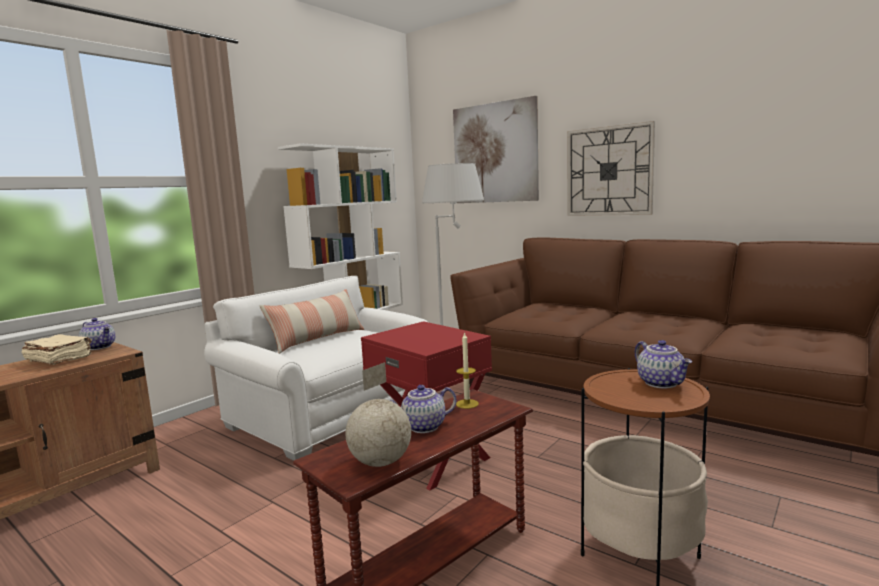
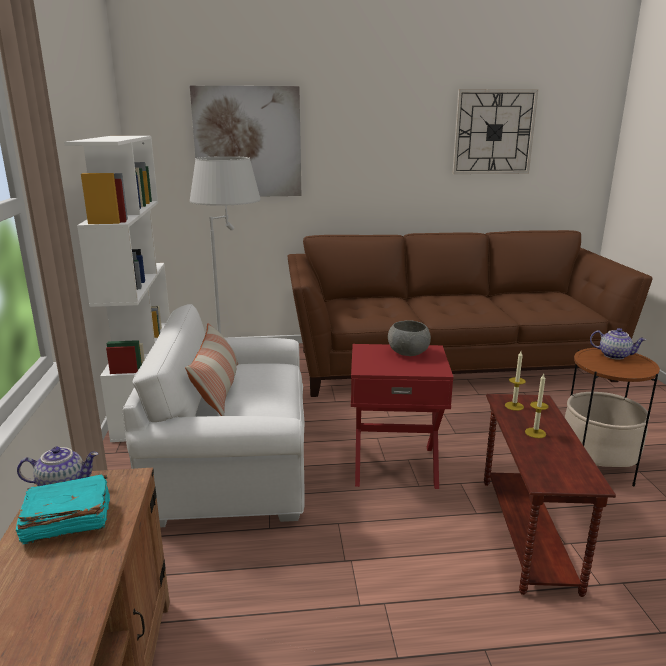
camera: 45 degrees left, 10 degrees up
(59, 359) = (66, 522): beige book -> turquoise book
(379, 462) = (575, 466): globe -> none
(423, 427) = (535, 433): teapot -> candle
(443, 334) = (408, 353): none -> grey bowl
(609, 171) = (373, 169): wall clock -> wall clock (493, 132)

